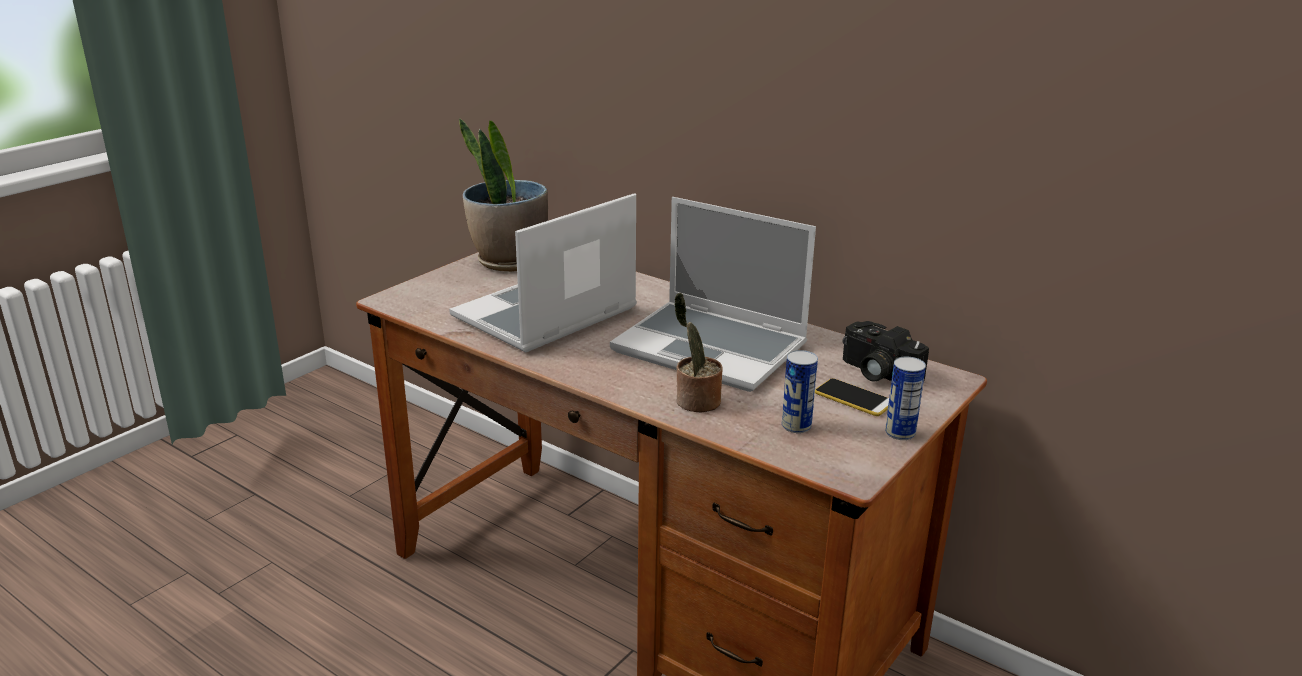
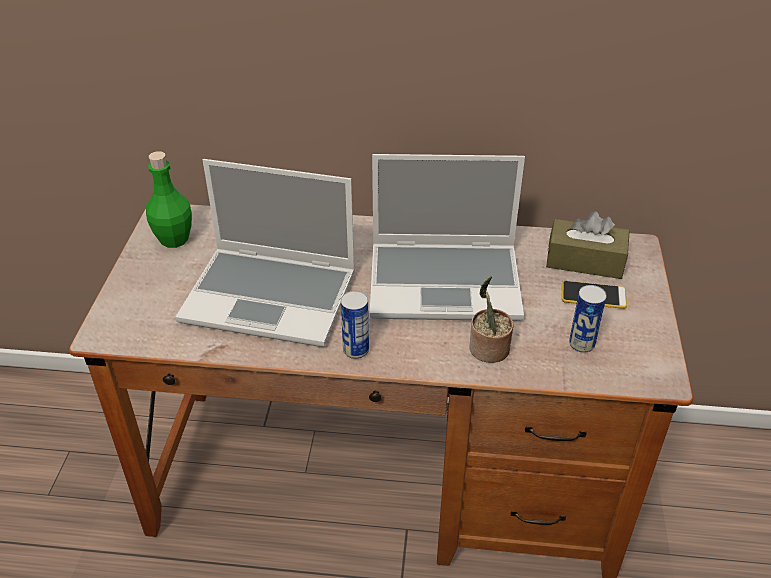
camera: 30 degrees left, 15 degrees up
(509, 261) = (174, 239): potted plant -> green bottle
(545, 315) = (272, 297): laptop -> laptop turned 90 degrees counterclockwise
(876, 373) = (585, 261): camera -> brown tissue box
(900, 433) = (653, 319): can -> can (356, 350)

